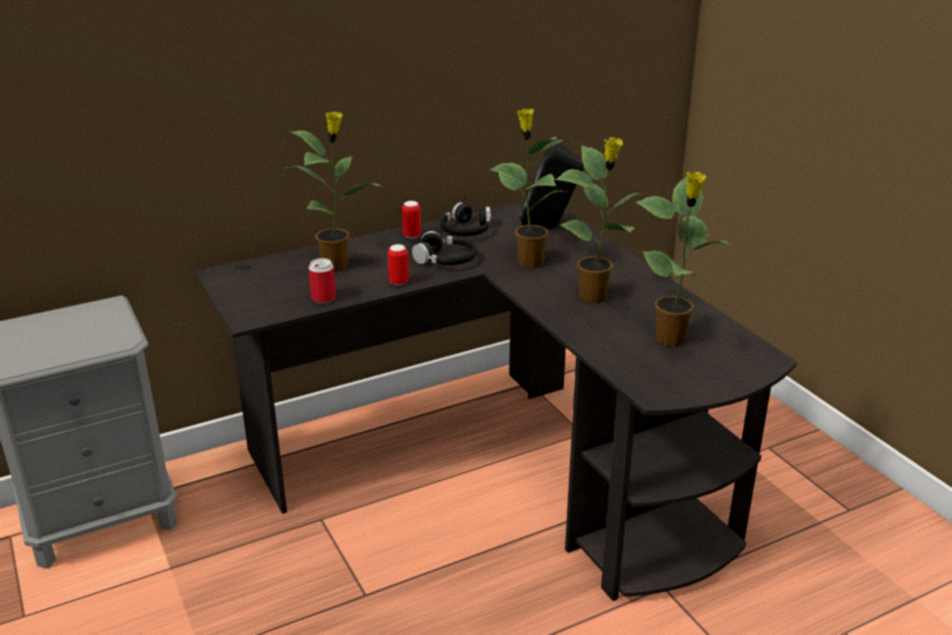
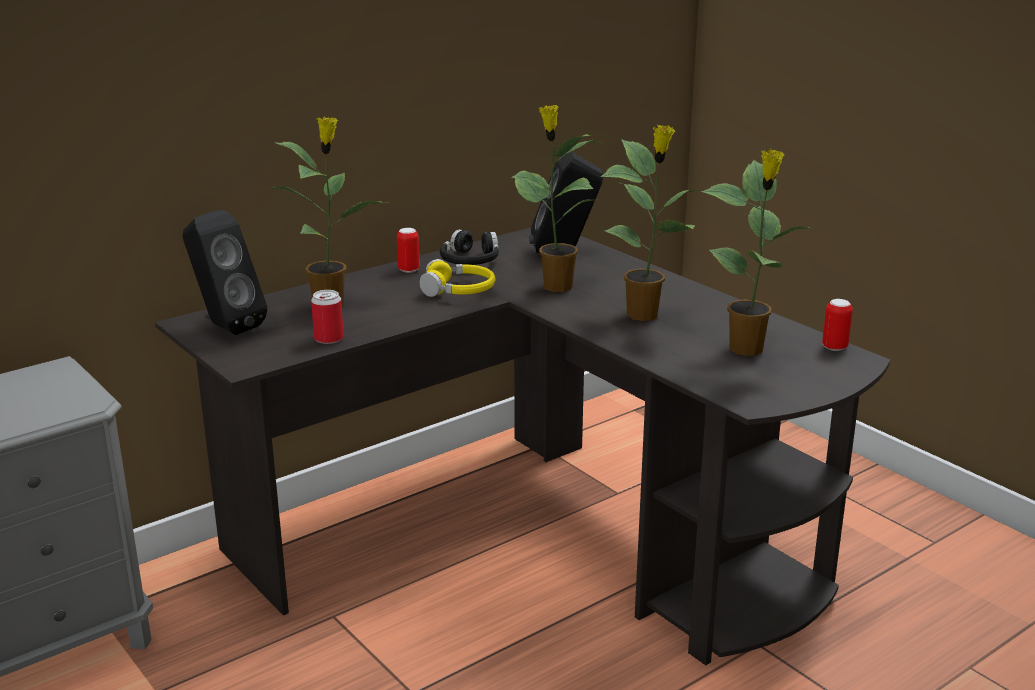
camera: 10 degrees left, 5 degrees down
(245, 280) = (225, 327): none -> black speaker
(399, 282) = (412, 316): can -> can (834, 347)
(445, 259) = (458, 290): black headphones -> yellow headphones

